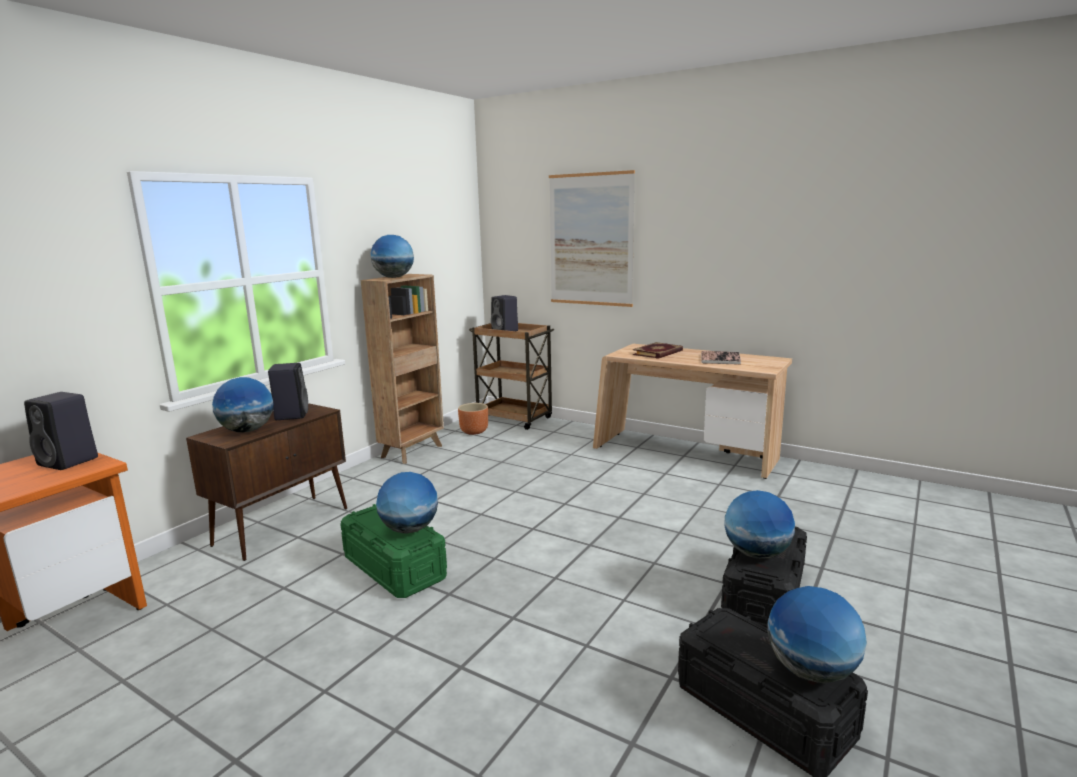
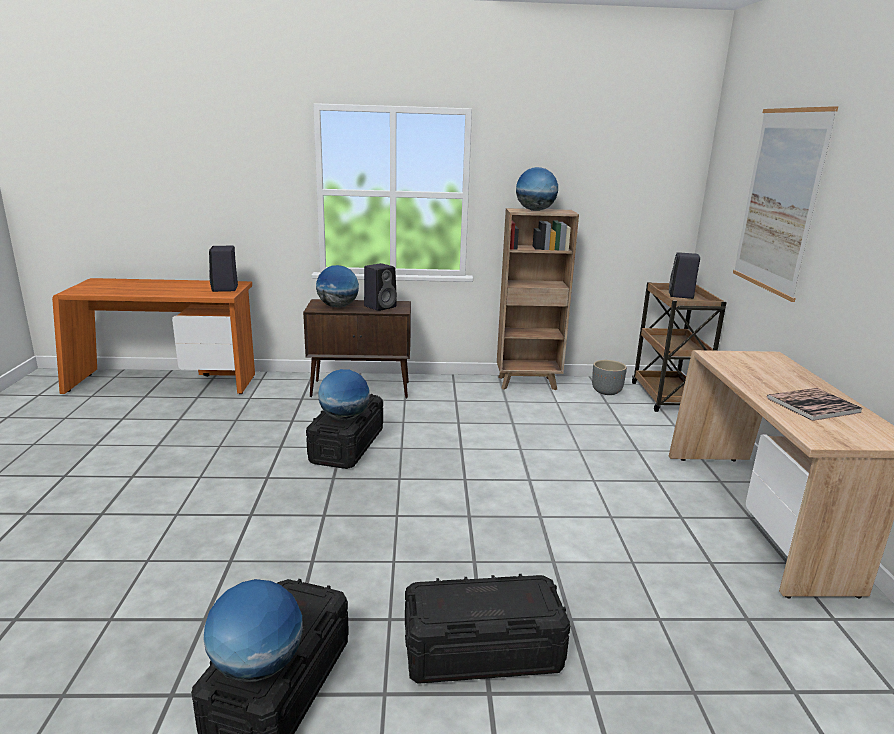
camera: 55 degrees right, 5 degrees up
(394, 568) = (347, 445): green storage box -> black storage box
(473, 432) = (606, 391): brown planter -> grey planter
(658, 353) = (763, 370): book -> none
(756, 553) = (464, 594): globe -> none

